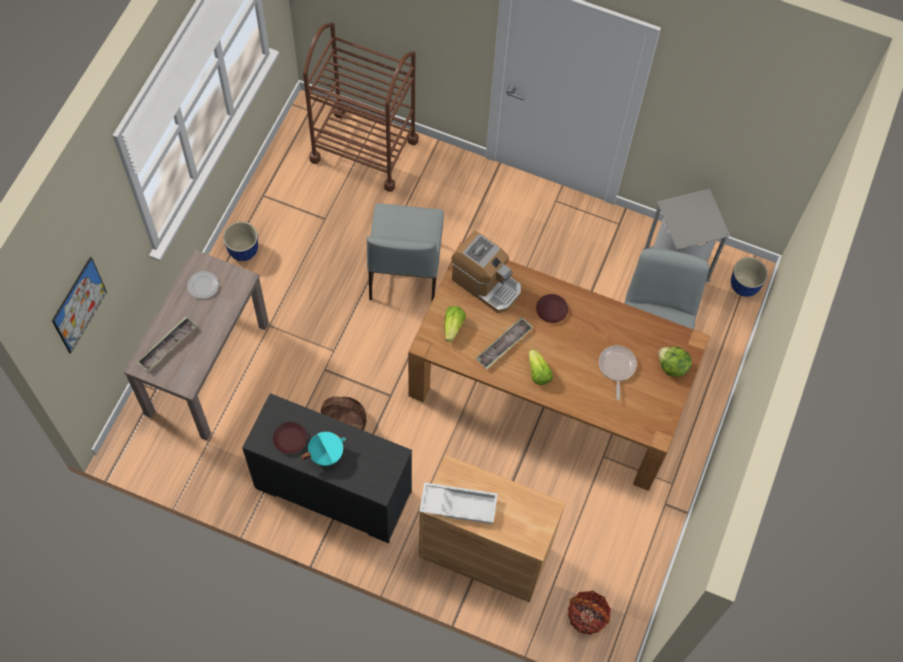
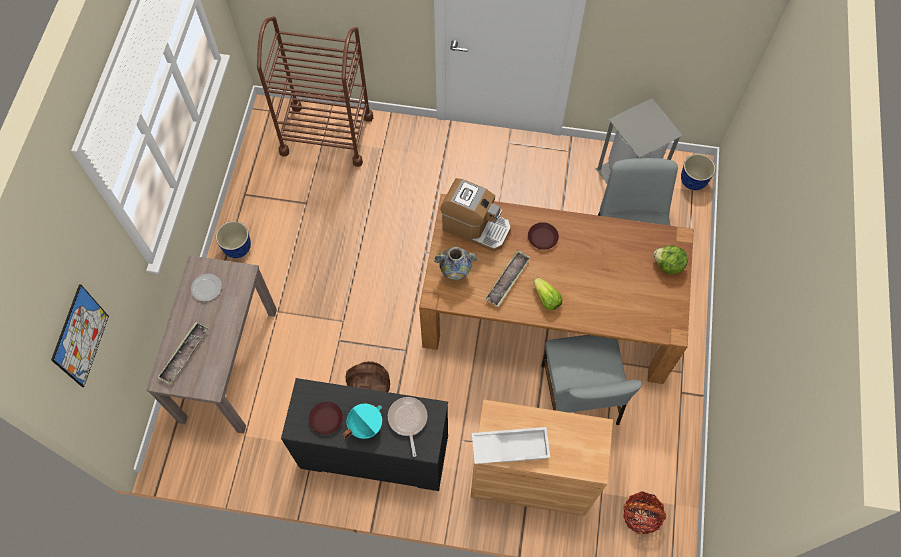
camera: 10 degrees left, 0 degrees up
(404, 273) = (390, 236): grey chair -> grey chair (579, 396)
(453, 326) = (455, 273): lettuce -> vase
(616, 367) = (617, 277): frying pan -> frying pan (408, 420)

